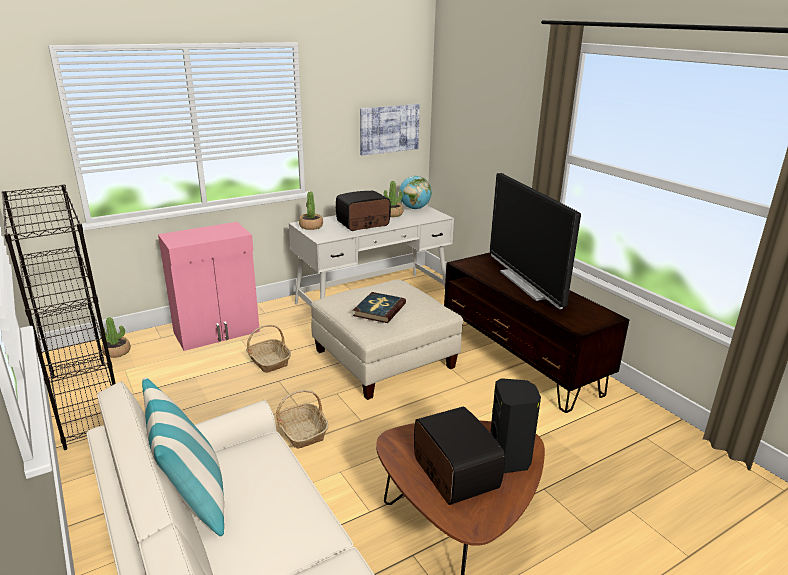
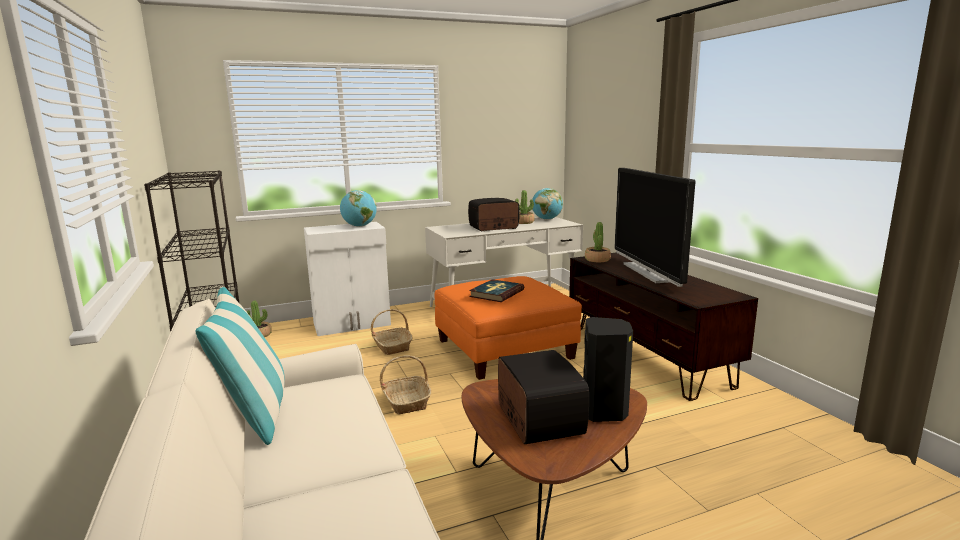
camera: 10 degrees right, 10 degrees down
(217, 332) = (352, 324): pink cabinet -> white cabinet
(222, 232) = (359, 226): none -> globe
(311, 226) = (444, 228): potted plant -> potted plant (597, 260)
(384, 358) = (504, 349): beige ottoman -> orange ottoman
(389, 129) = (524, 147): picture -> none

